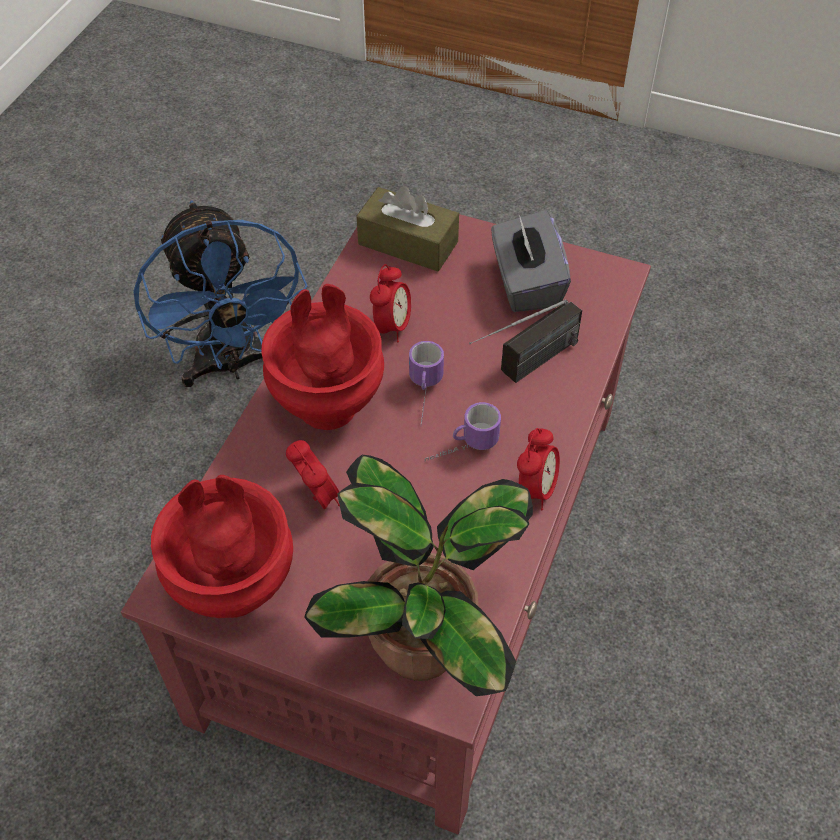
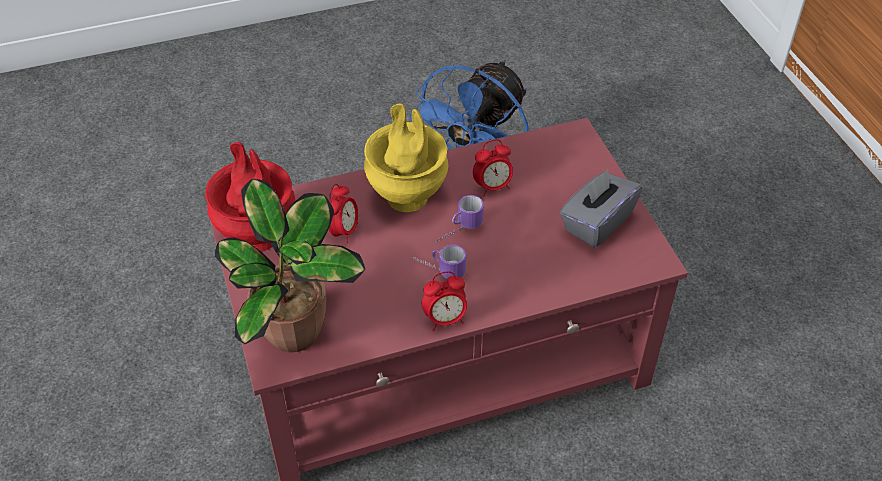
camera: 50 degrees right, 5 degrees down
(329, 405) = (408, 197): red vase -> yellow vase
(408, 243) = (563, 154): brown tissue box -> none
(524, 368) = (529, 262): radio -> none

